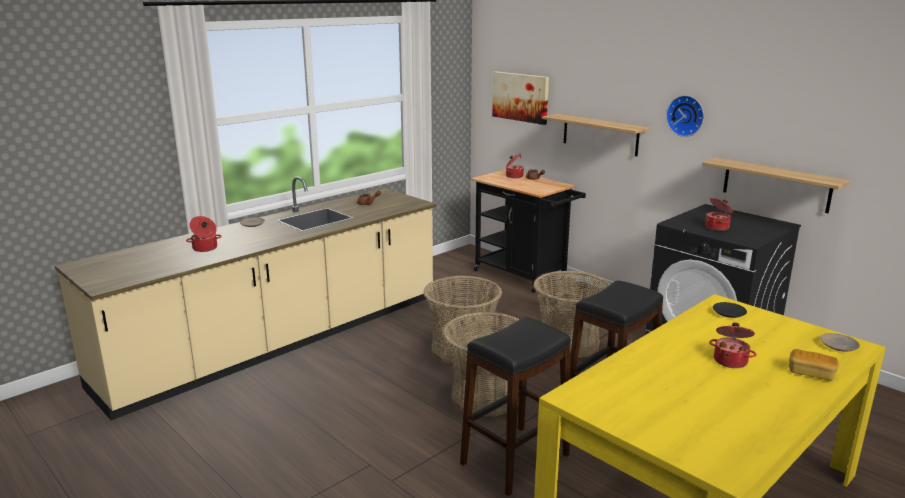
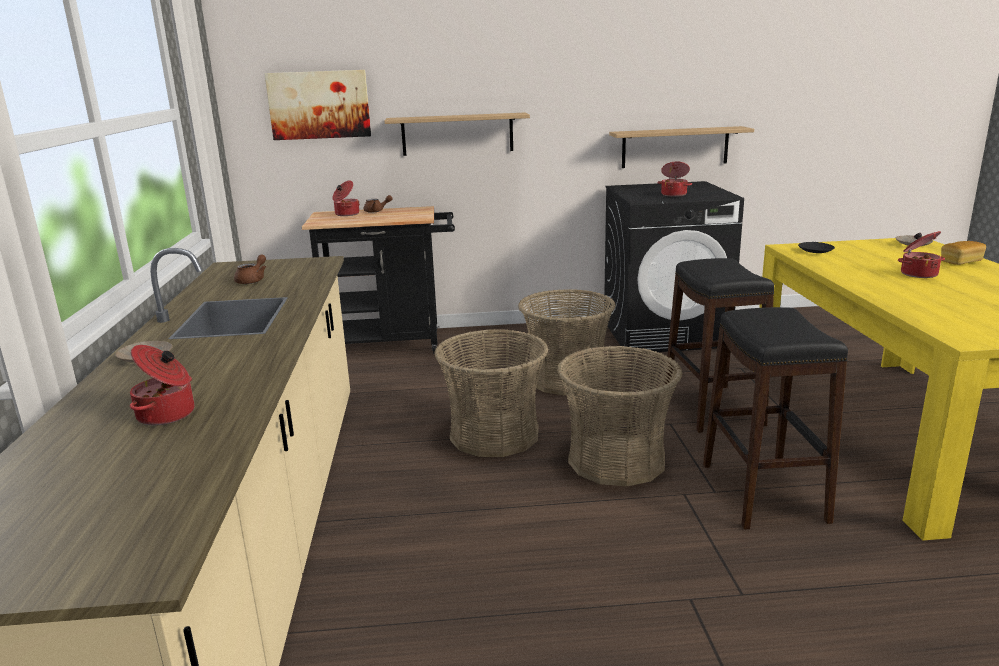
camera: 50 degrees left, 0 degrees up
(686, 115) = (569, 90): wall clock -> none

